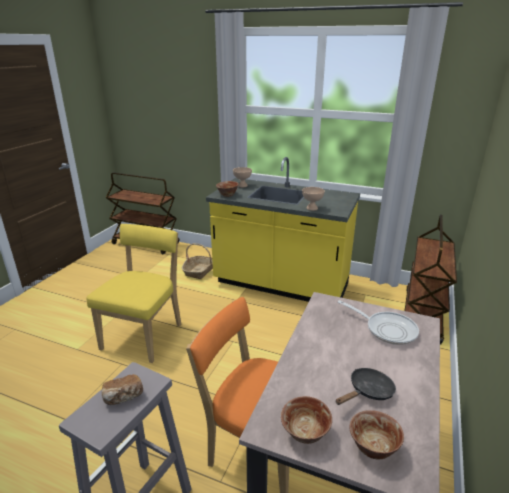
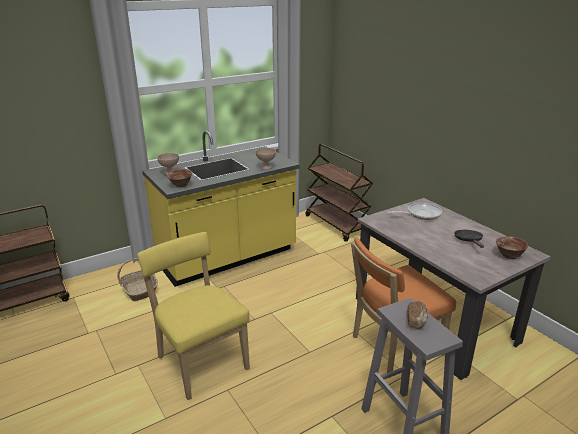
camera: 55 degrees left, 0 degrees up
(305, 434) = (489, 269): bowl -> none

